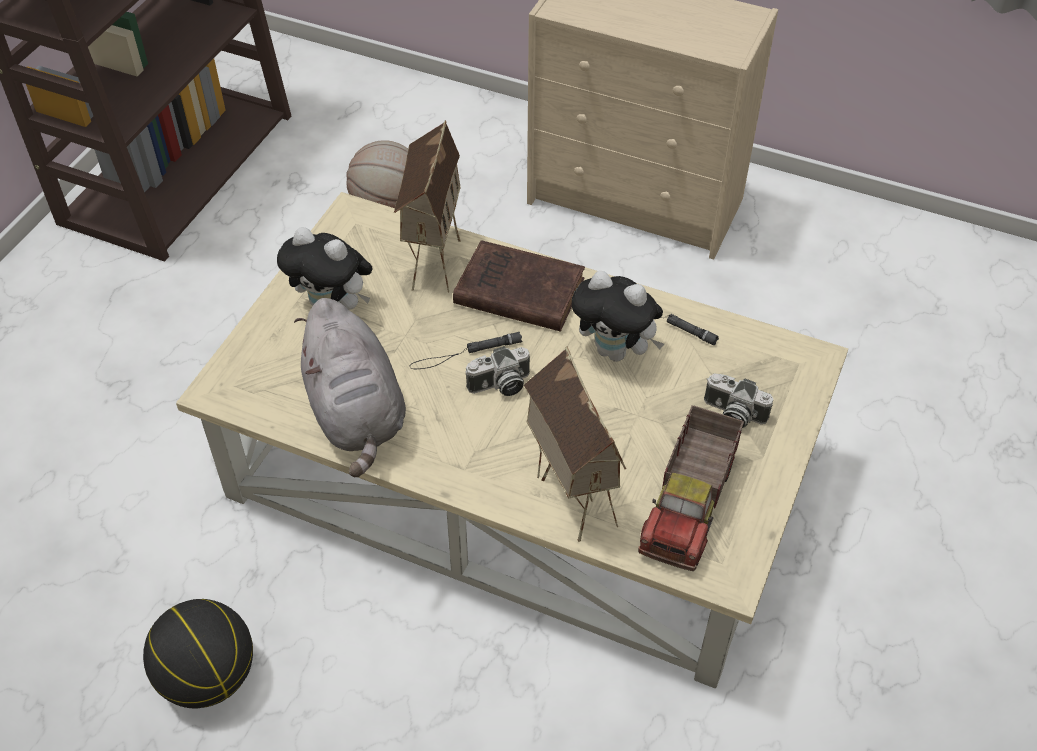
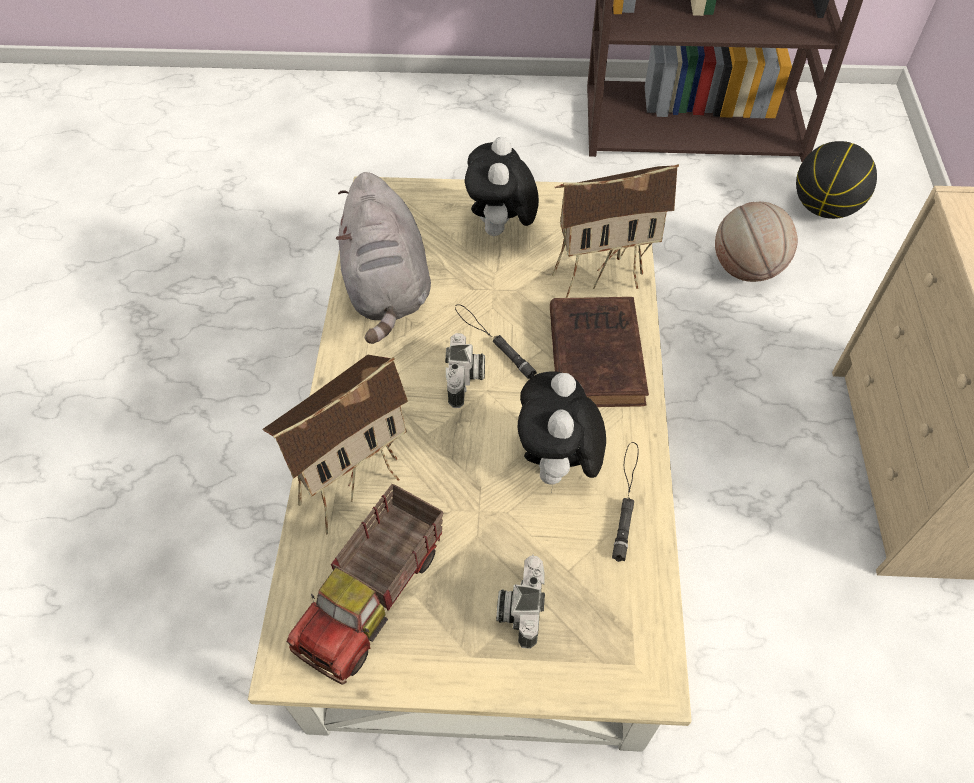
camera: 70 degrees right, 5 degrees up
(209, 676) = (220, 340): basketball -> basketball (824, 208)
(356, 413) = (387, 287): grey plush toy -> grey plush toy turned 60 degrees counterclockwise
(500, 385) = (465, 380): camera -> camera turned 135 degrees counterclockwise
(690, 506) = (374, 596): toy truck -> toy truck turned 60 degrees counterclockwise

